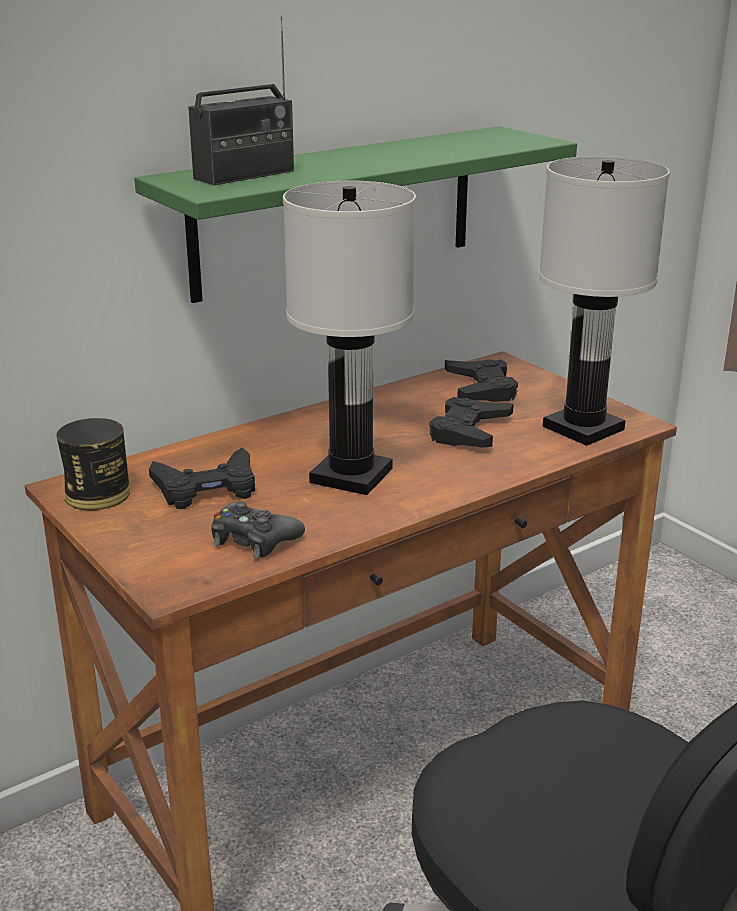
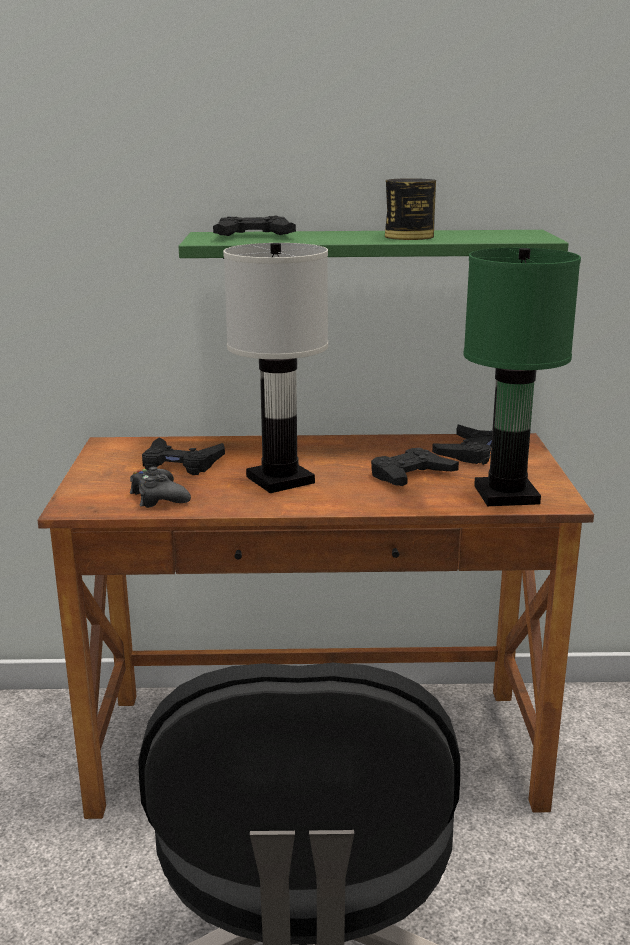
camera: 35 degrees right, 5 degrees down
(97, 495) = (116, 451): can -> can (409, 236)
(244, 175) = (254, 236): radio -> black game controller
(582, 428) = (505, 494): white table lamp -> green table lamp

